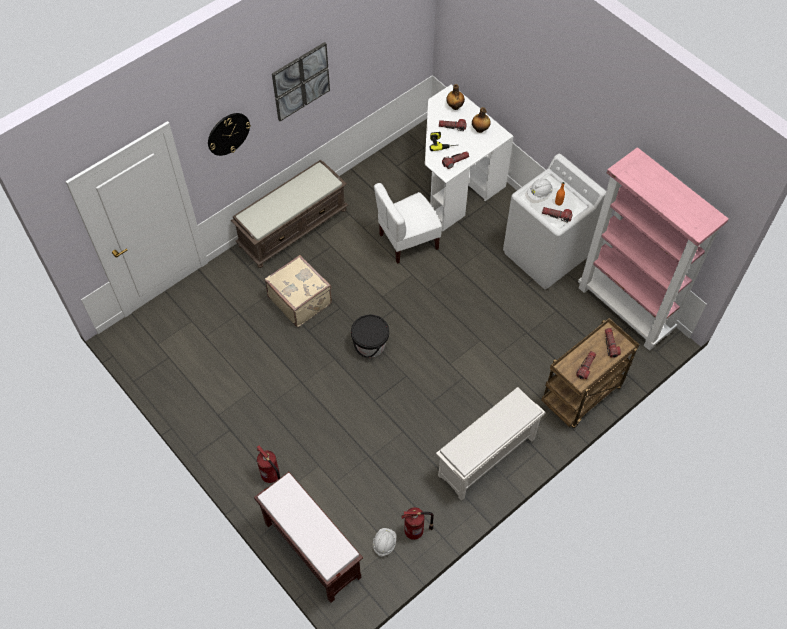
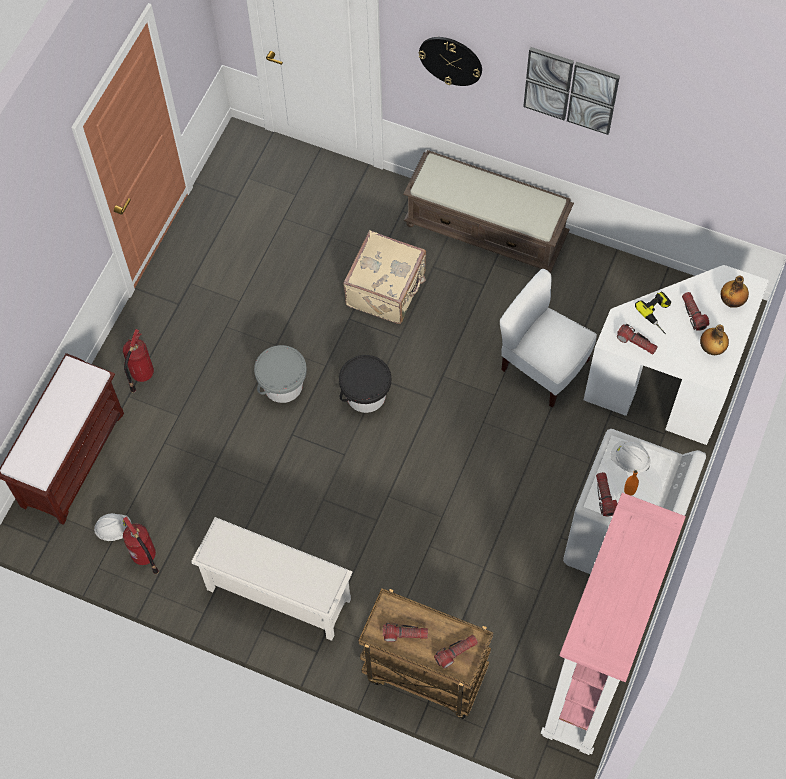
camera: 65 degrees right, 5 degrees up
(334, 390) = (283, 385): none -> grey bucket

